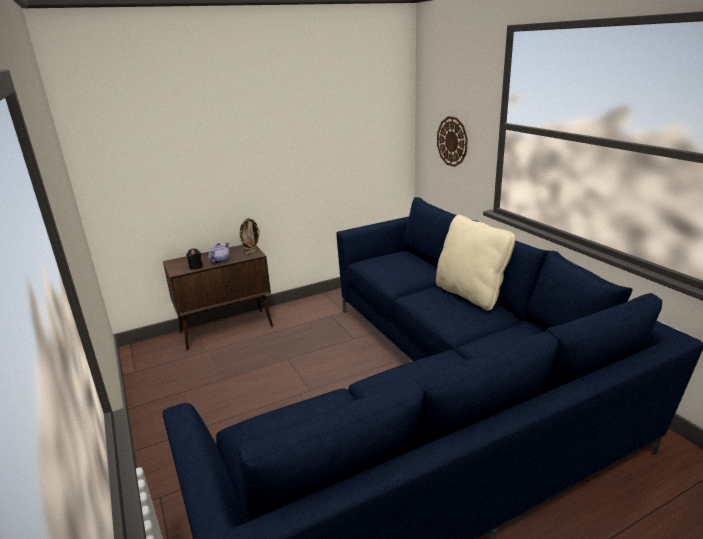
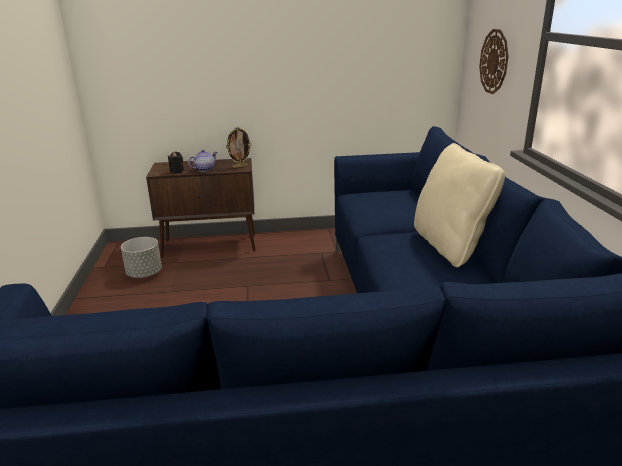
camera: 20 degrees right, 0 degrees up
(182, 369) = (144, 273): none -> grey planter

